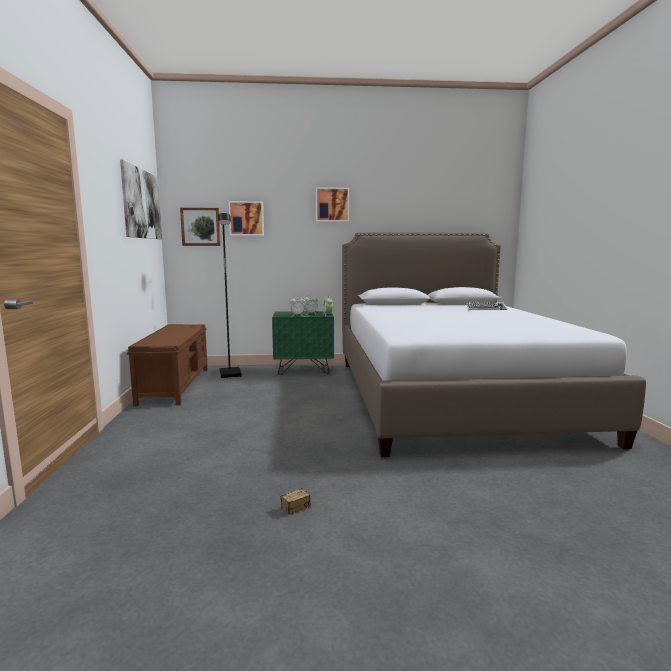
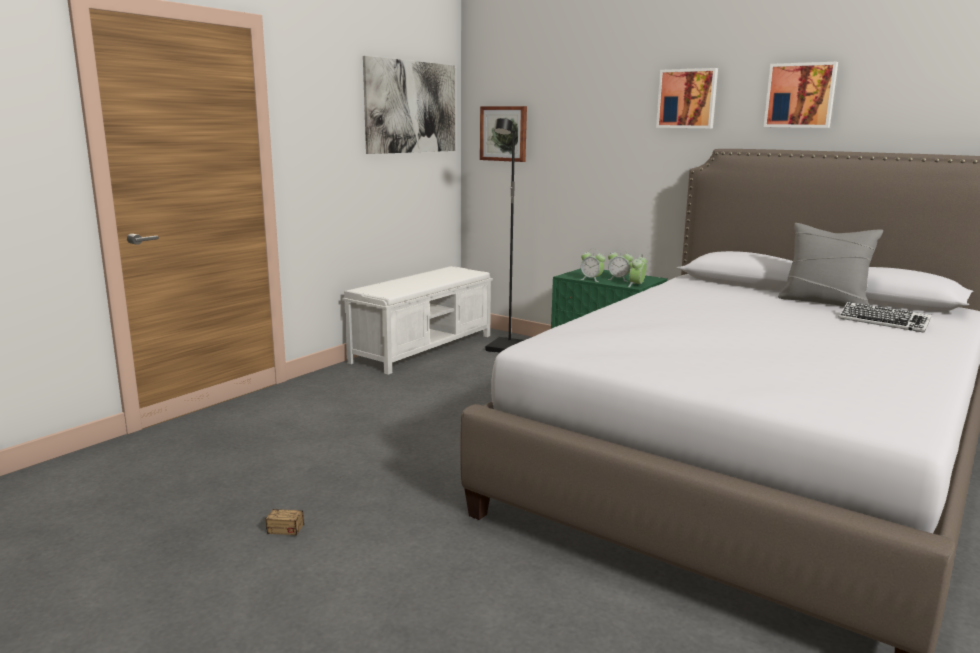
camera: 40 degrees right, 5 degrees up
(175, 385) = (423, 348): brown bench -> white bench
(246, 218) = (560, 122): picture -> picture (800, 95)
(445, 306) = (824, 302): none -> grey pillow

